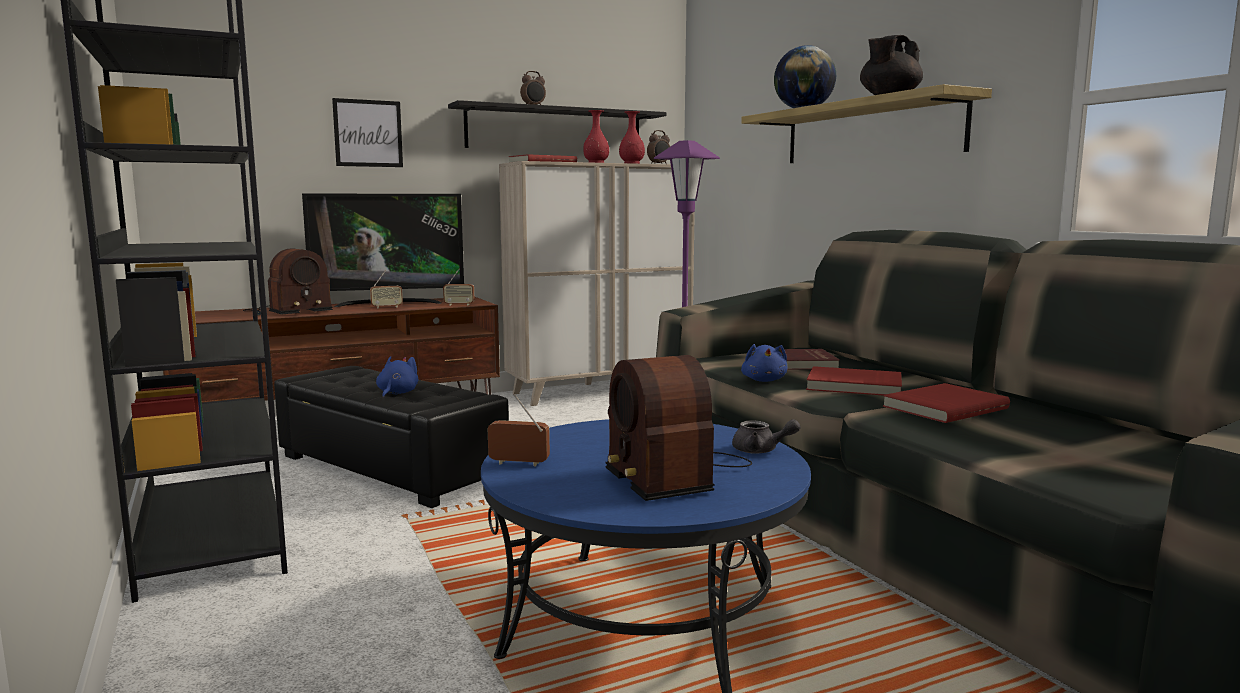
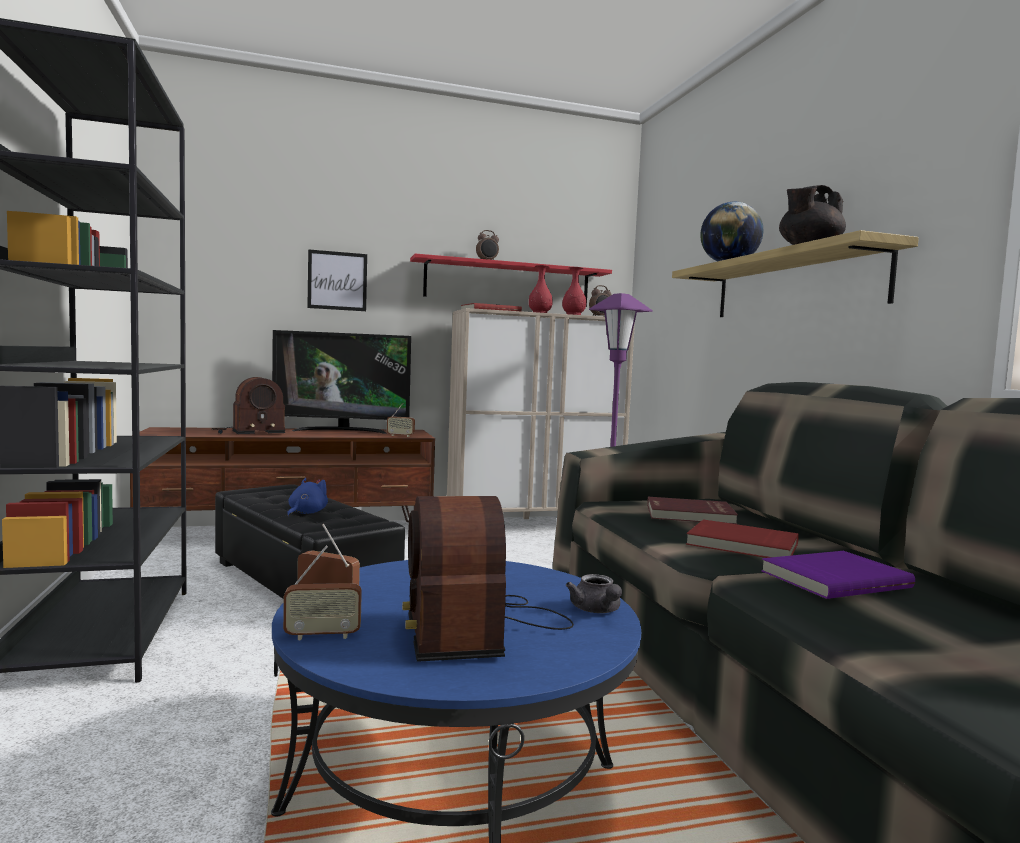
camera: 10 degrees right, 5 degrees down
(387, 307) = (335, 434): radio -> radio (322, 636)
(555, 130) = (508, 283): black shelf -> red shelf
(761, 450) = (597, 611): grey teapot -> grey teapot turned 45 degrees clockwise
(764, 380) = (648, 530): blue plush toy -> none
(943, 407) = (833, 578): red book -> purple book

